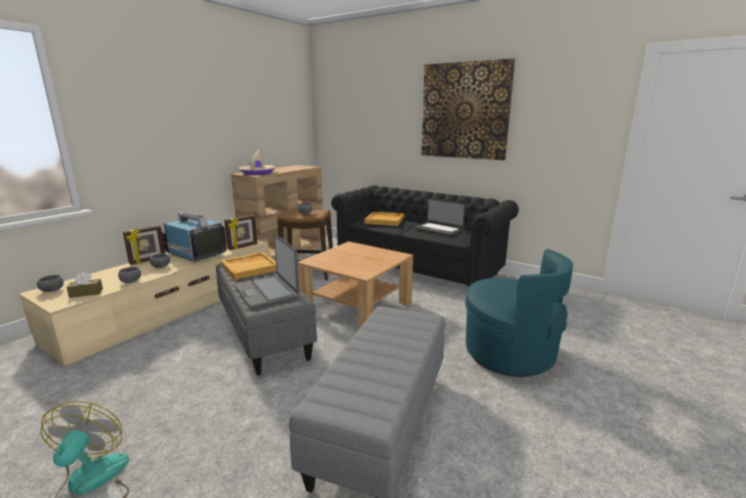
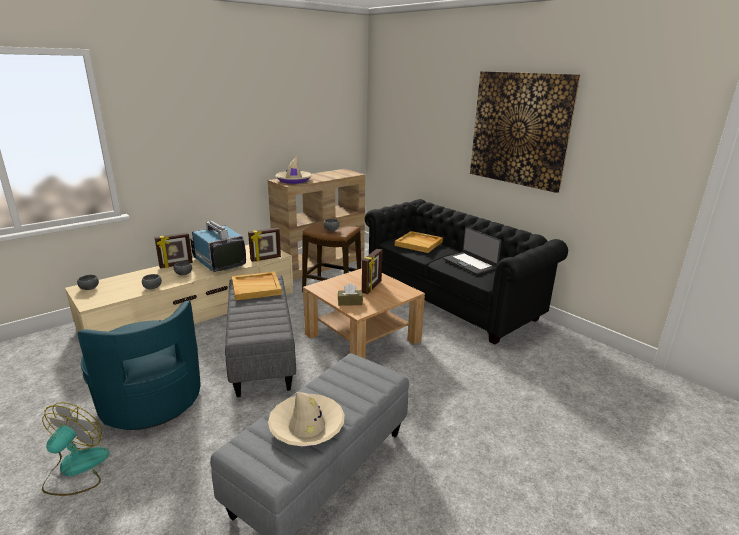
camera: 15 degrees right, 5 degrees up
(86, 293) = (113, 295): brown tissue box -> brown tissue box (350, 302)
(267, 292) = (256, 320): laptop -> none
(363, 255) = (372, 287): none -> picture frame
(379, 370) = (307, 426): none -> beige hat
(509, 353) = (492, 421): turquoise armchair -> turquoise armchair (150, 401)

